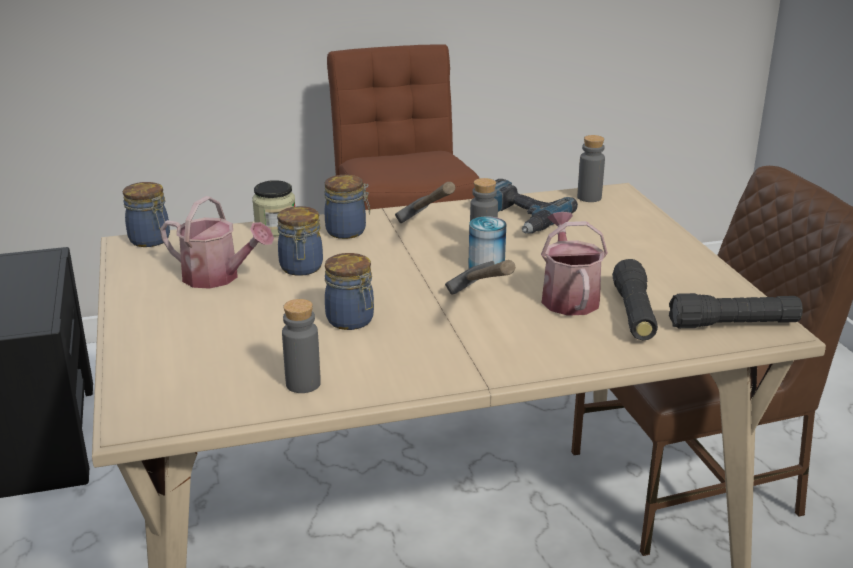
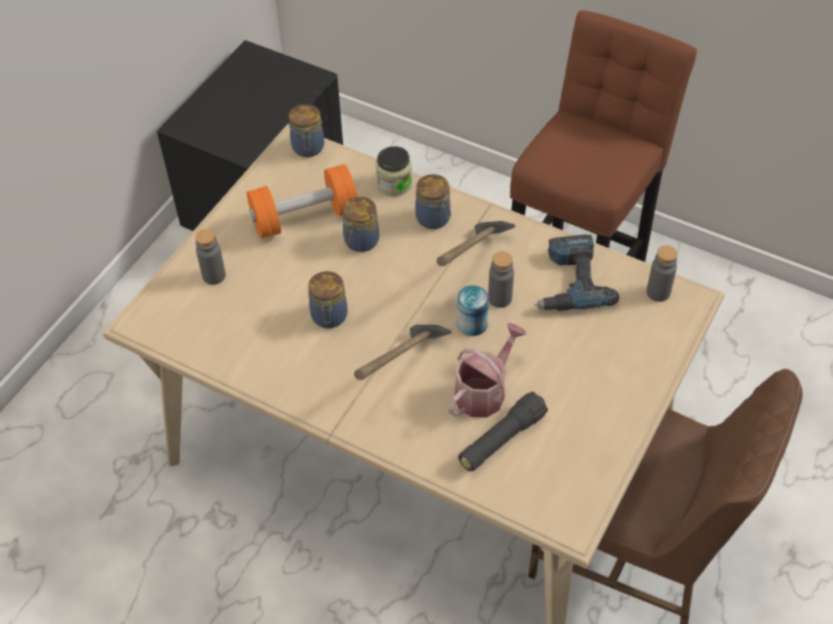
camera: 45 degrees right, 25 degrees up
(218, 277) = (304, 217): watering can -> orange dumbbell
(303, 384) = (243, 354): grey bottle -> grey bottle (214, 276)
(733, 325) = (549, 500): black flashlight -> none

